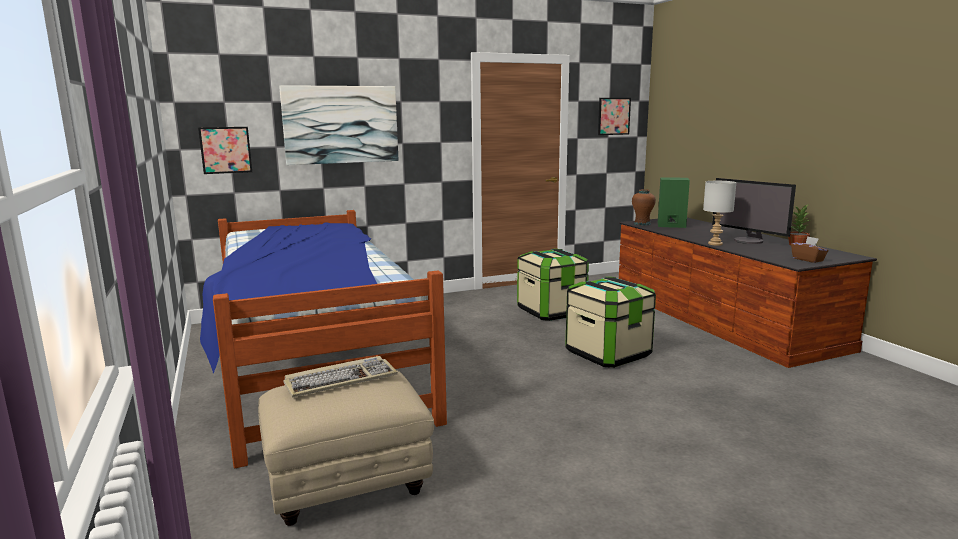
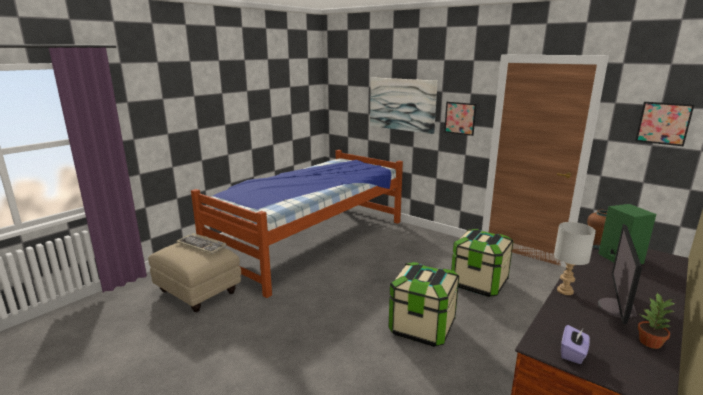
camera: 60 degrees right, 5 degrees up
(225, 150) = (345, 112): picture -> picture (460, 118)
(808, 260) = (573, 353): brown tissue box -> purple tissue box

